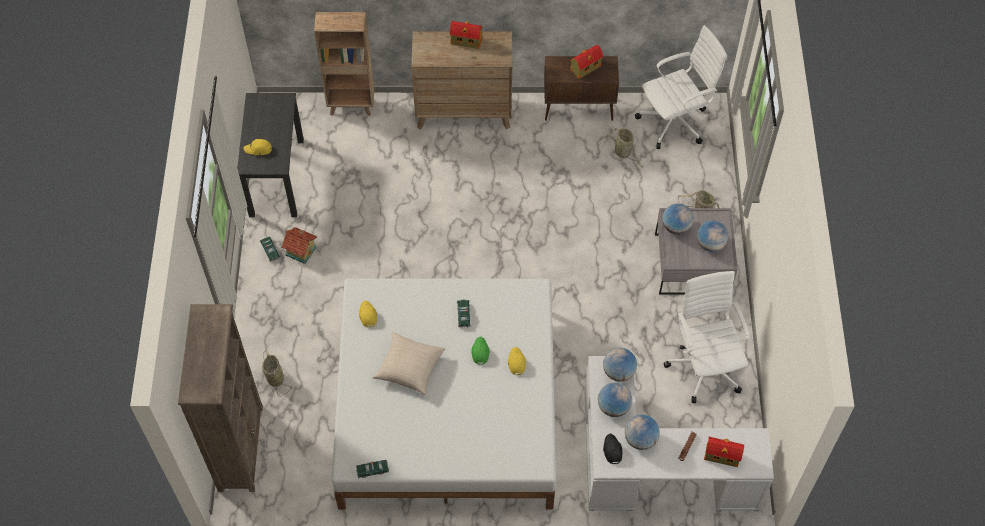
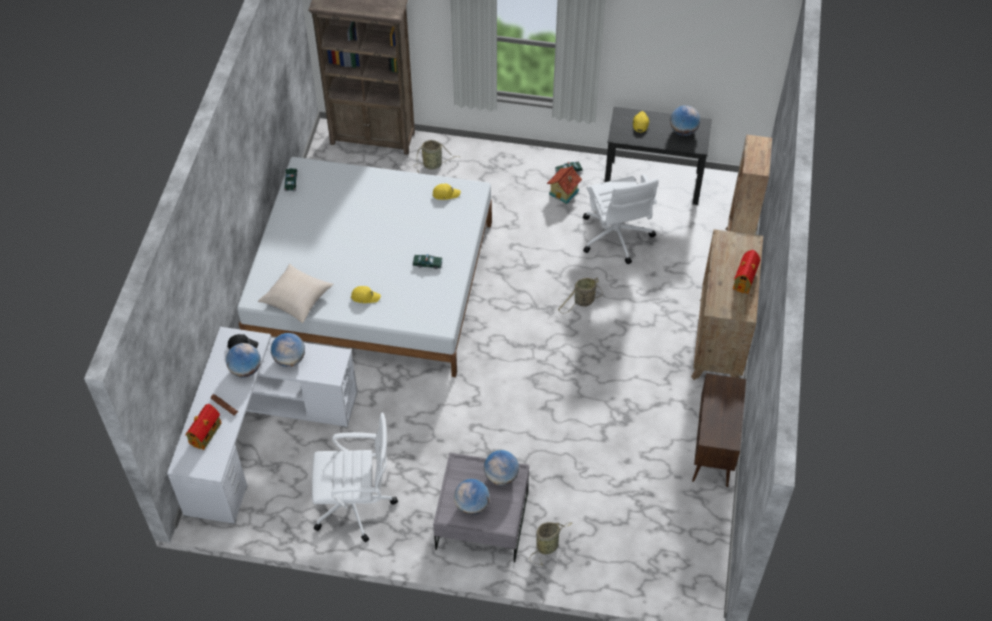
camera: 100 degrees right, 5 degrees down
(409, 368) = (382, 217): beige pillow -> beige pillow (297, 299)
(480, 352) = (384, 270): green cap -> none
(585, 68) = (723, 414): toy house -> none
(618, 372) = (325, 370): globe -> globe (683, 131)
(623, 153) = (643, 483): basket -> basket (582, 302)
(675, 121) = (684, 547): white office chair -> white office chair (616, 237)

